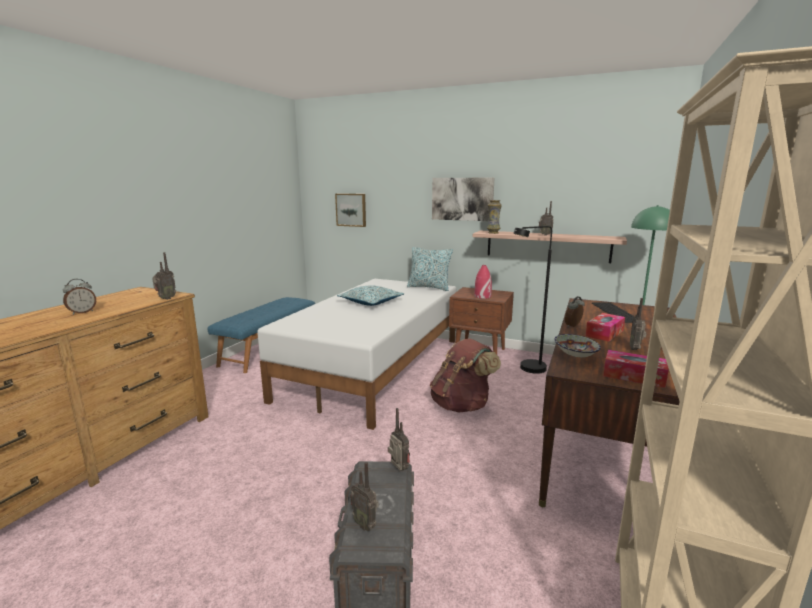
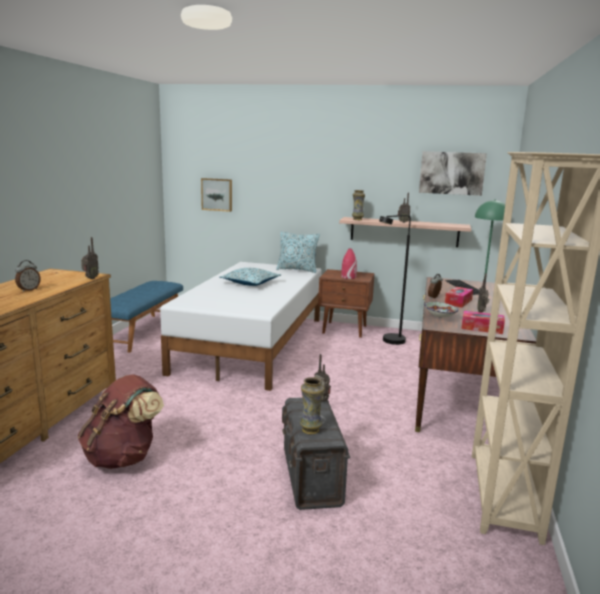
camera: 10 degrees left, 0 degrees up
(365, 524) = (311, 430): radio -> vase
(461, 405) = (340, 370): brown backpack -> brown backpack (123, 457)
(462, 199) = (327, 187): picture -> picture (451, 173)

